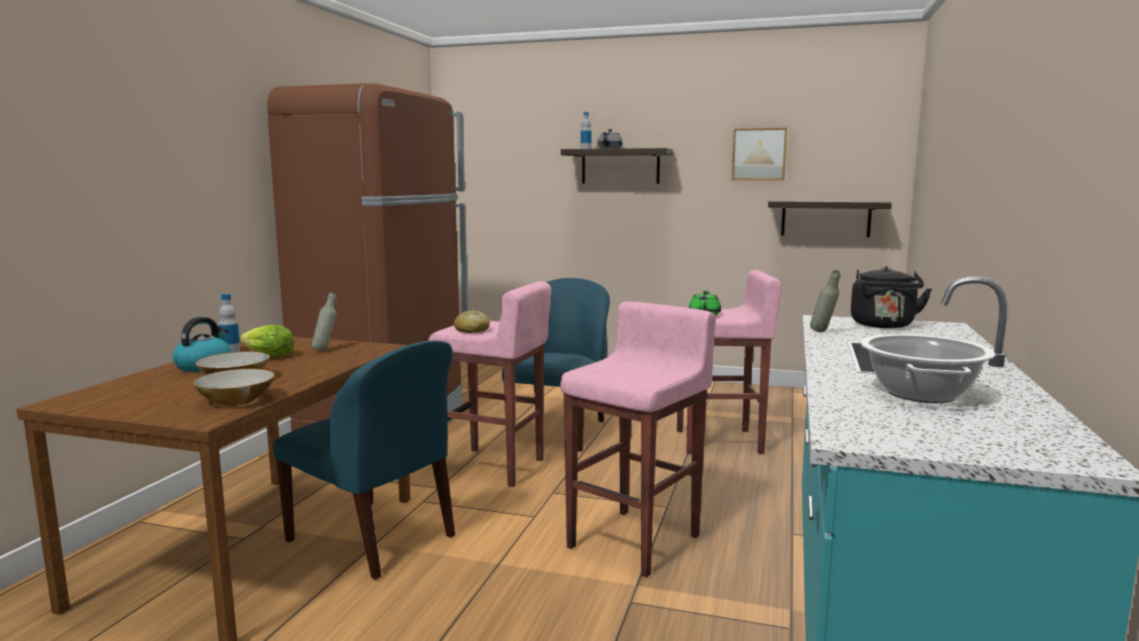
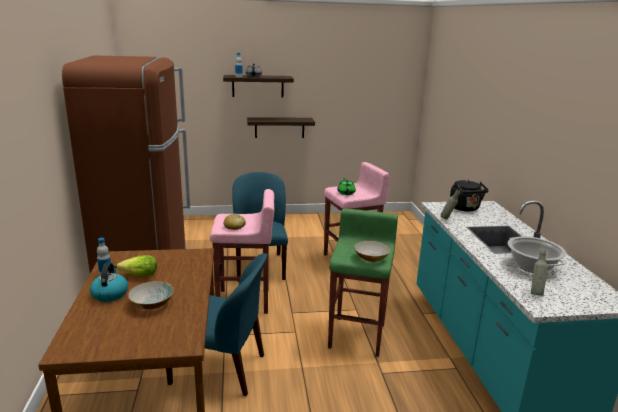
camera: 25 degrees left, 10 degrees up
(235, 400) = (181, 324): bowl -> bowl (371, 258)
(326, 350) = (170, 262): grey bottle -> grey bottle (535, 293)
(636, 541) = (358, 335): pink stool -> green stool
(759, 154) = (343, 80): picture -> none
(825, 218) = (379, 117): shelf -> shelf (279, 127)

